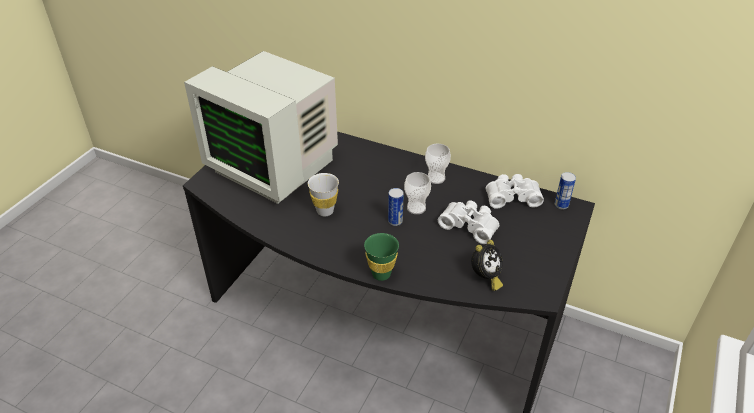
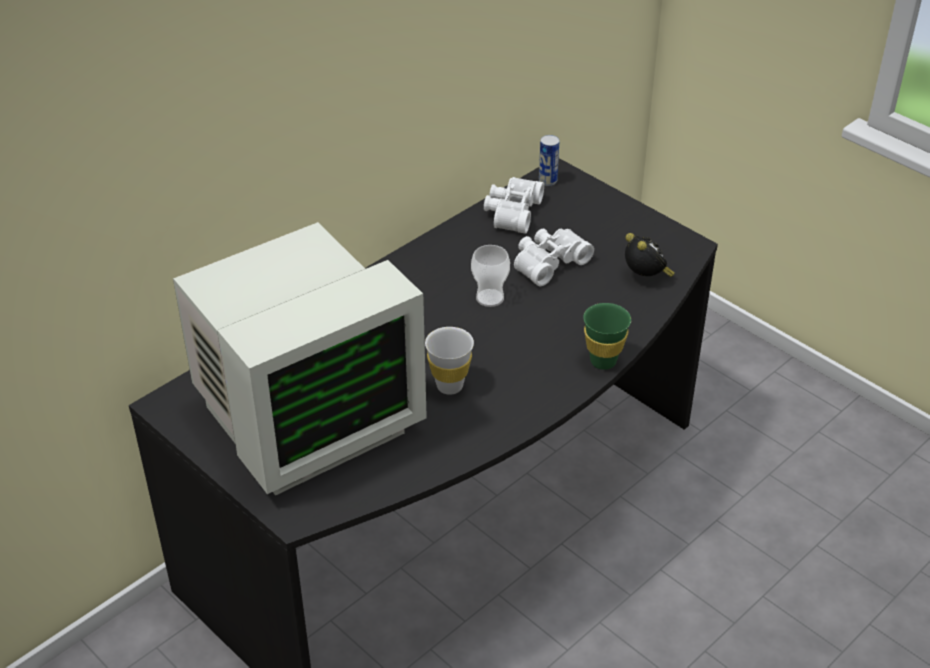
camera: 70 degrees left, 0 degrees up
(395, 221) = (507, 324): can -> none
(436, 178) = (436, 263): cup -> none

